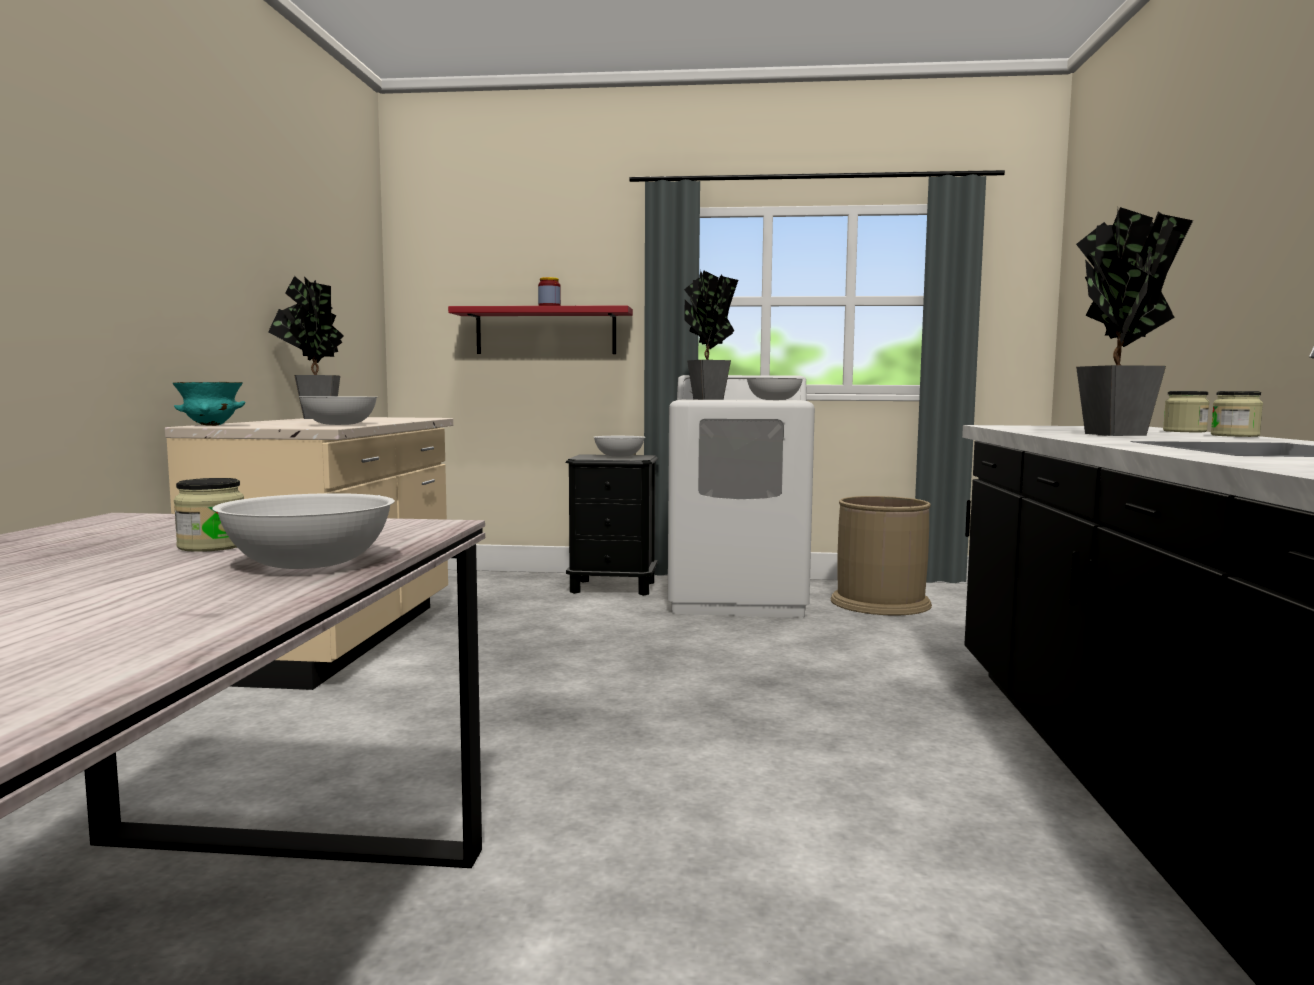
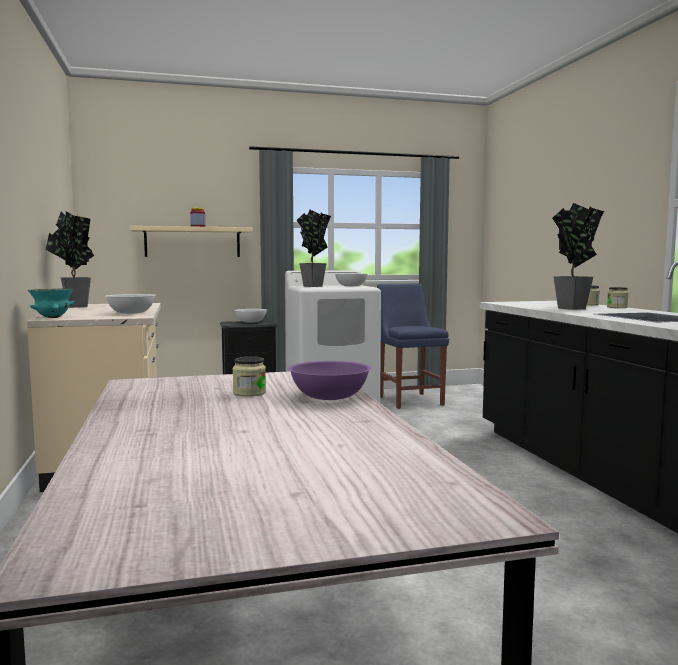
camera: 20 degrees left, 0 degrees up
(308, 563) = (329, 397): white bowl -> purple bowl
(546, 331) = (192, 242): red shelf -> beige shelf
(880, 602) = (409, 400): brown trash can -> blue chair

